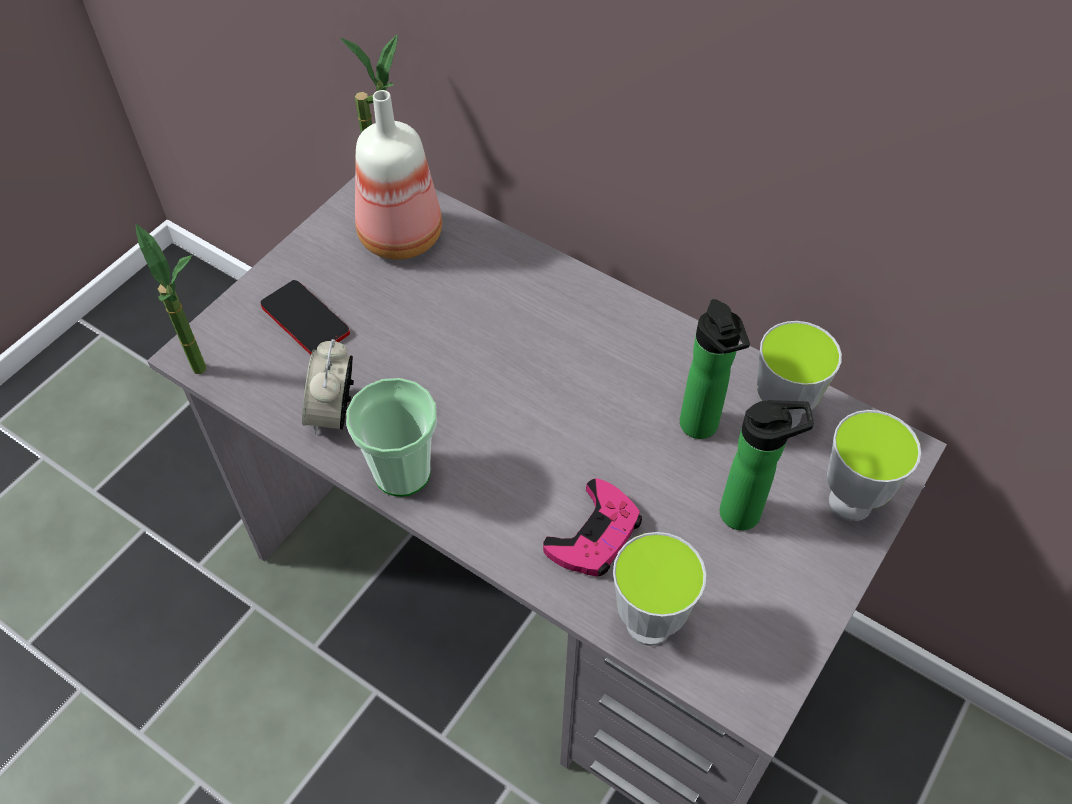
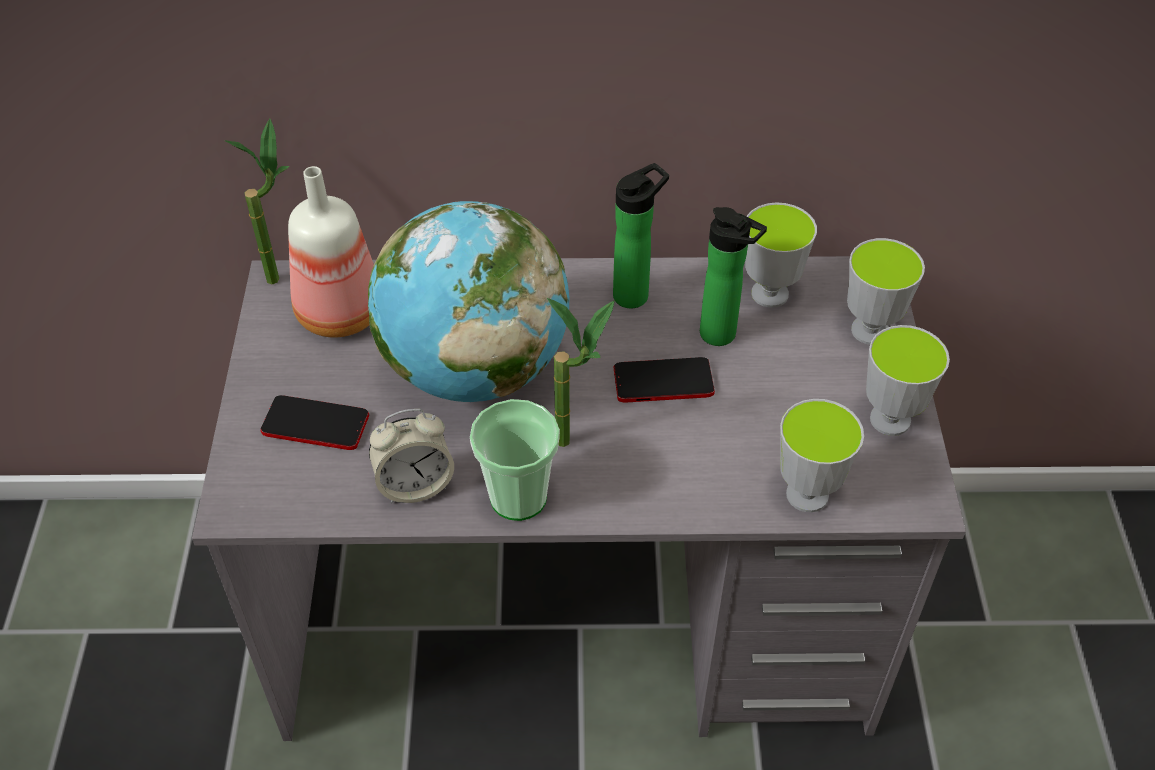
camera: 35 degrees left, 5 degrees down
(210, 375) = (268, 516): potted plant -> potted plant (578, 441)
(334, 413) = (414, 484): alarm clock -> alarm clock turned 75 degrees counterclockwise
(463, 340) = (474, 369): none -> globe
(594, 534) = (712, 456): pink game controller -> none
(610, 441) = (663, 381): none -> phone
(746, 513) = (807, 378): bottle -> bottle (635, 293)
(793, 601) = (890, 420): none -> cup

